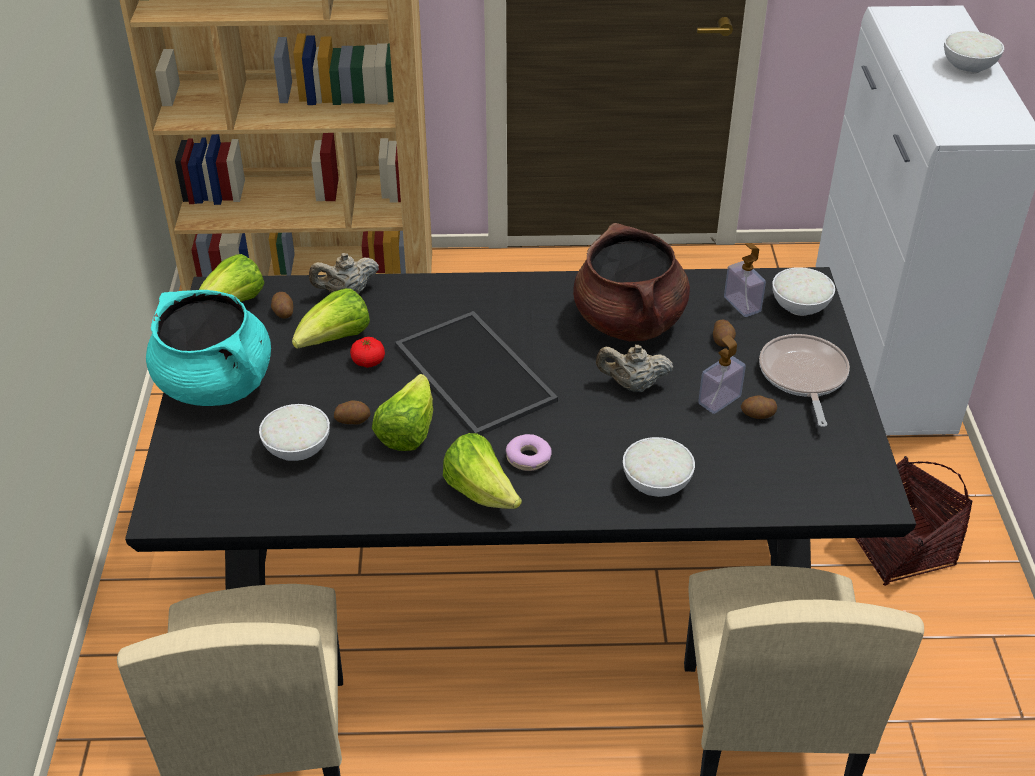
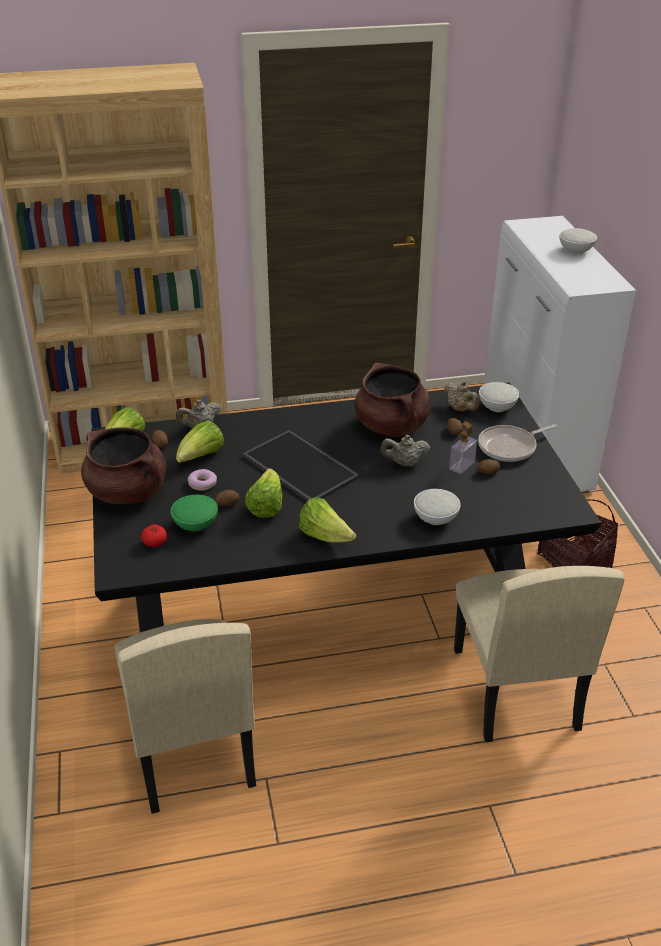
camera: 10 degrees left, 5 degrees down
(216, 384) = (128, 492): turquoise cooking pot -> brown cooking pot
(298, 449) = (196, 524): white bowl -> green bowl
(368, 361) = (227, 467): tomato -> tomato (155, 543)
(528, 458) = (349, 513): donut -> donut (202, 484)
(742, 304) = (460, 409): soap dispenser -> beige teapot
(803, 377) = (510, 447): frying pan -> frying pan turned 105 degrees counterclockwise

